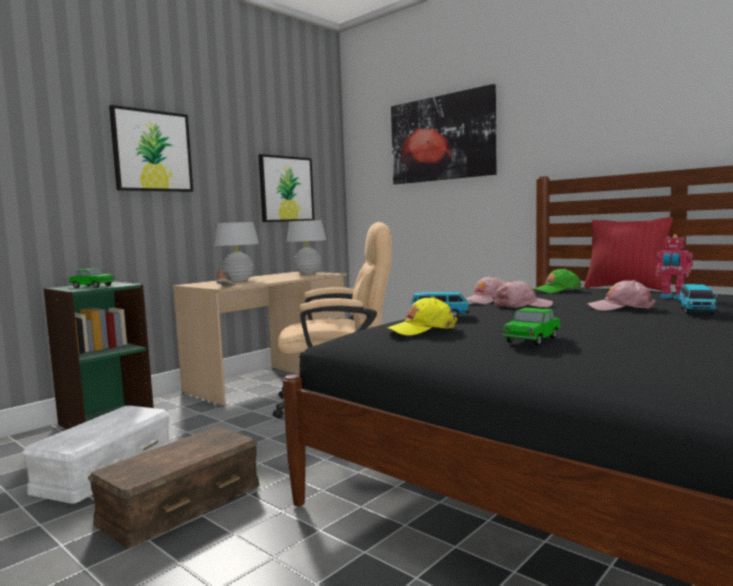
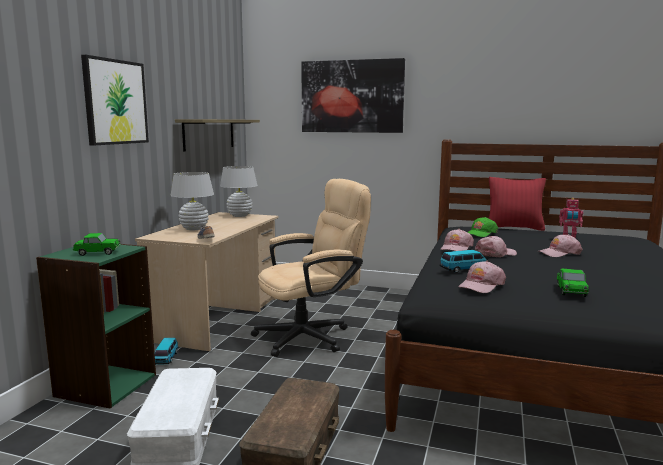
camera: 25 degrees left, 5 degrees up
(286, 189) = (209, 134): picture -> shelf
(422, 329) = (481, 285): yellow cap -> pink cap
(696, 311) = (607, 255): toy car -> toy car (166, 358)

